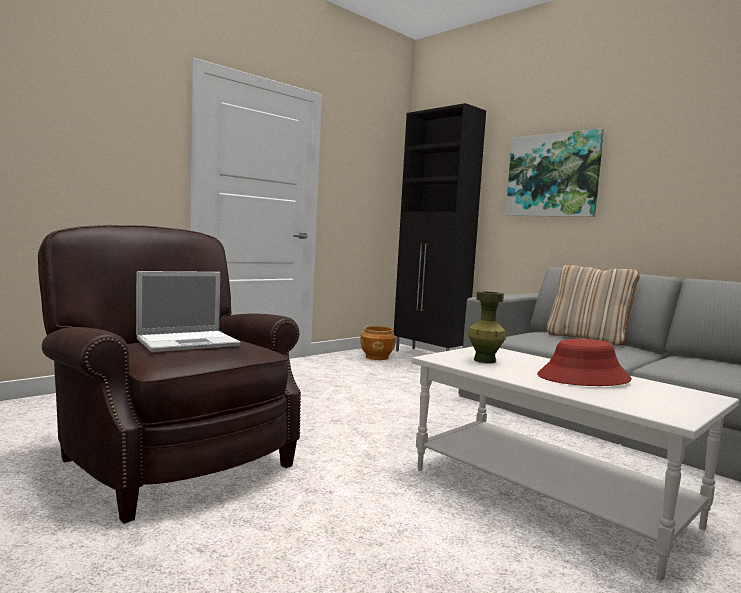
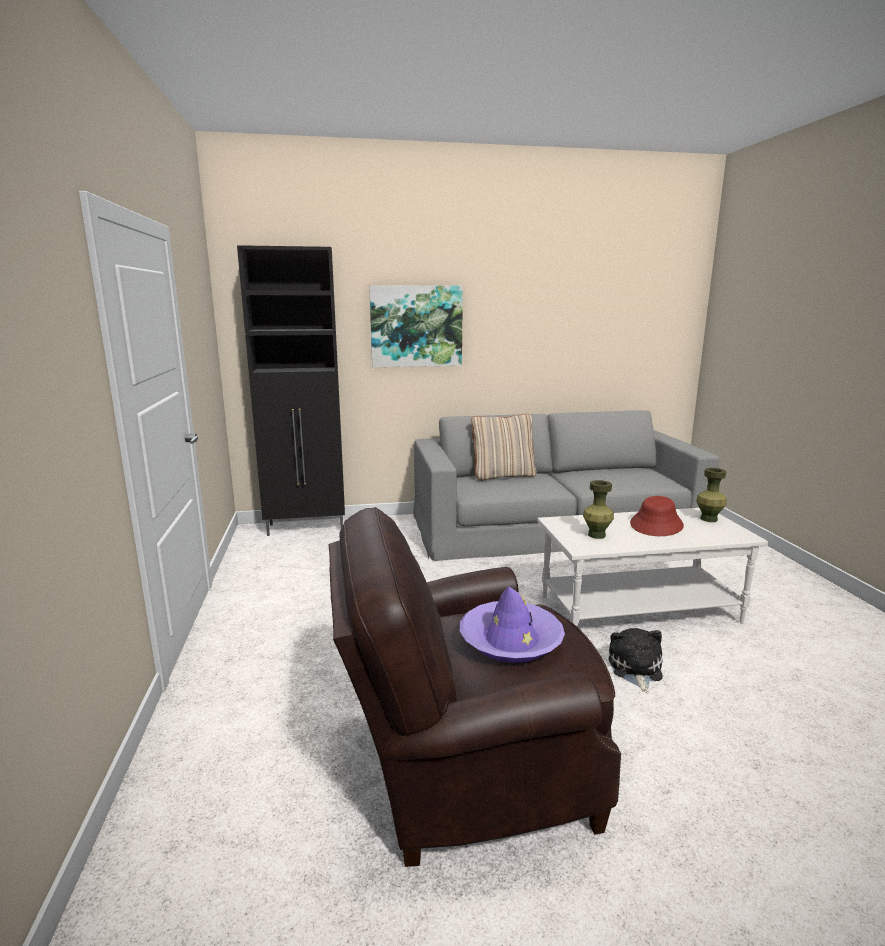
camera: 55 degrees left, 10 degrees up
(189, 342) = (510, 640): laptop -> purple hat
(377, 357) = (274, 552): brown planter -> none
(406, 509) = (635, 669): none -> plush toy
(684, 399) = (709, 519): none -> green vase

